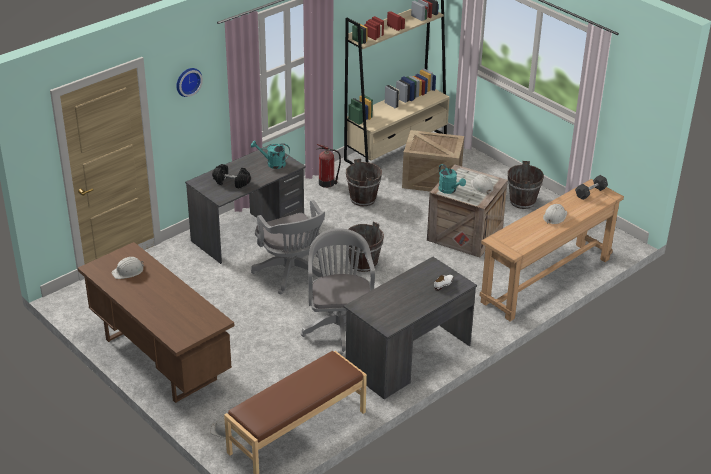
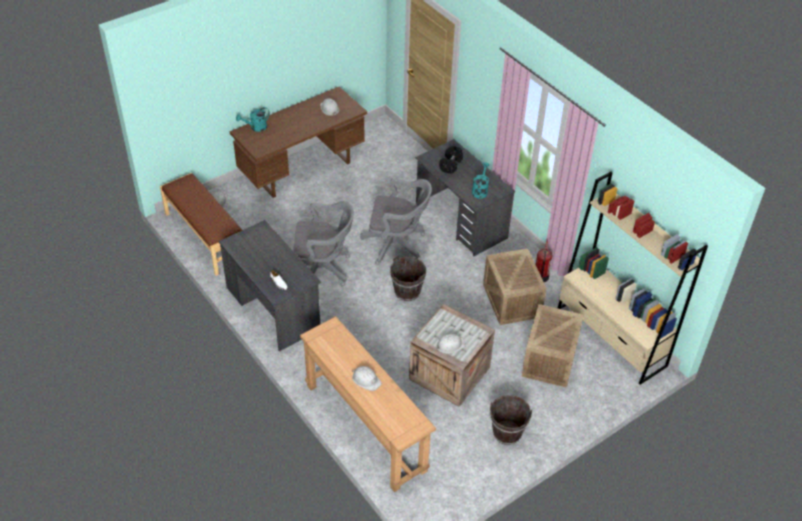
camera: 95 degrees right, 10 degrees up
(187, 81) = (484, 74): wall clock -> none
(292, 274) = (397, 244): grey office chair -> grey office chair turned 150 degrees counterclockwise
(363, 199) = (512, 301): brown bucket -> crate
(449, 190) = (445, 319): turquoise watering can -> turquoise watering can (256, 128)
(590, 192) = (407, 420): grey dumbbell -> none

